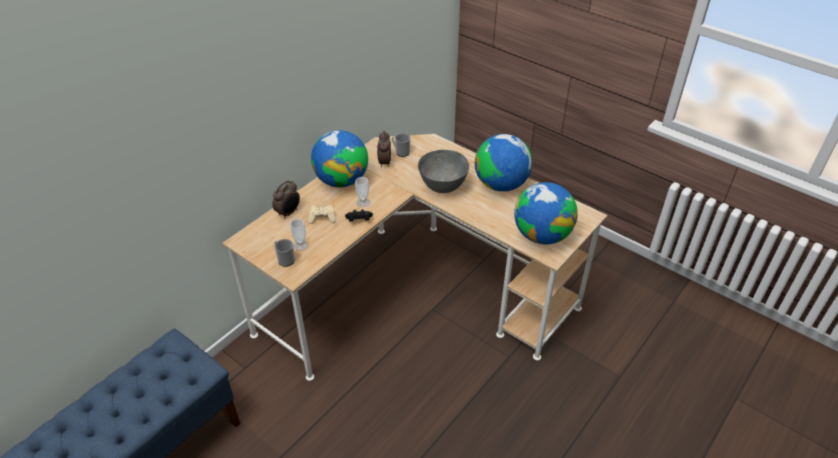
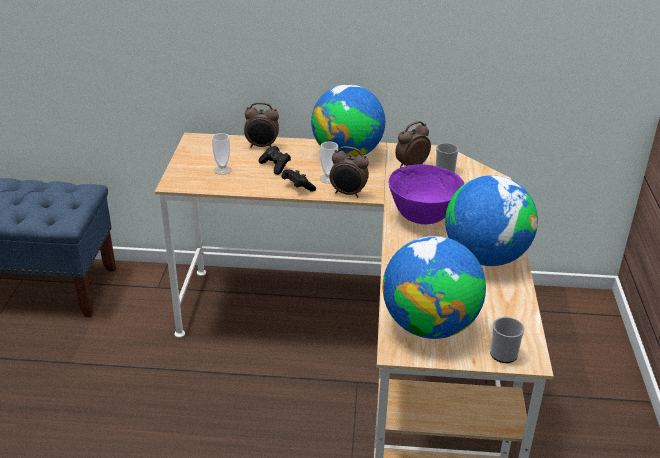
camera: 55 degrees right, 10 degrees down
(285, 259) = (193, 170): mug -> mug (503, 351)
(322, 218) = (275, 166): beige game controller -> black game controller
(389, 203) = (348, 194): none -> alarm clock
(443, 186) = (422, 217): grey bowl -> purple bowl

